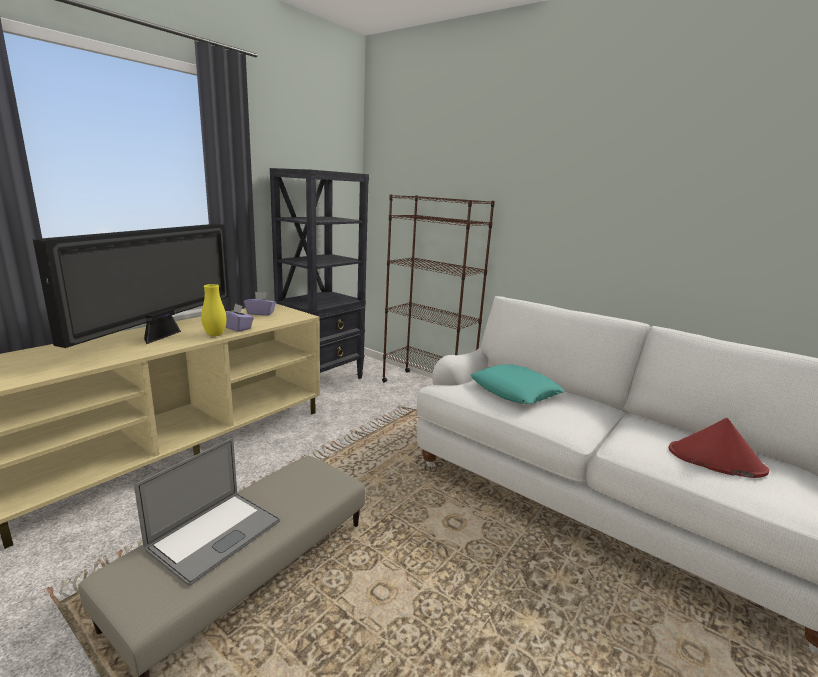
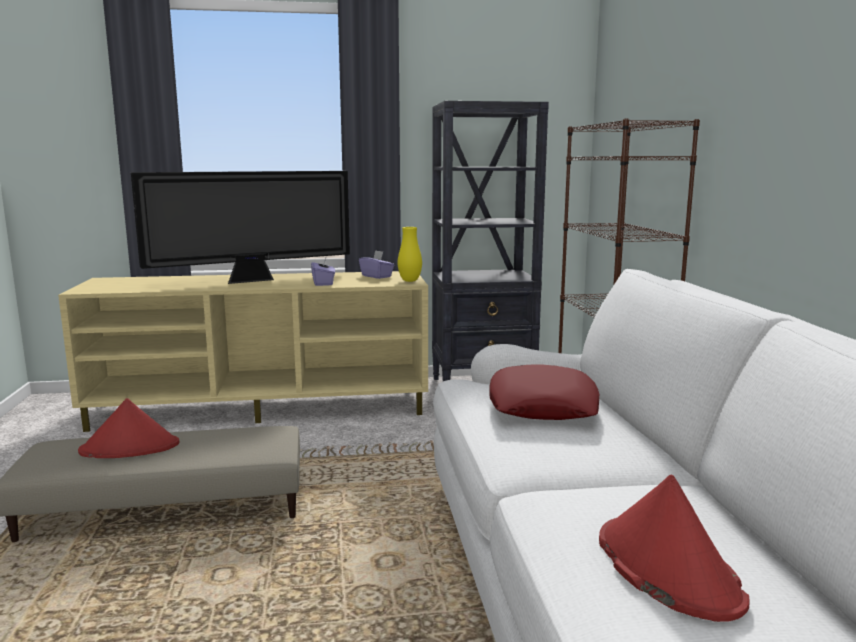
camera: 45 degrees right, 5 degrees down
(215, 335) = (292, 285): yellow vase -> yellow vase (409, 281)
(215, 535) = (130, 448): laptop -> red hat
(515, 391) = (543, 405): turquoise pillow -> red pillow

